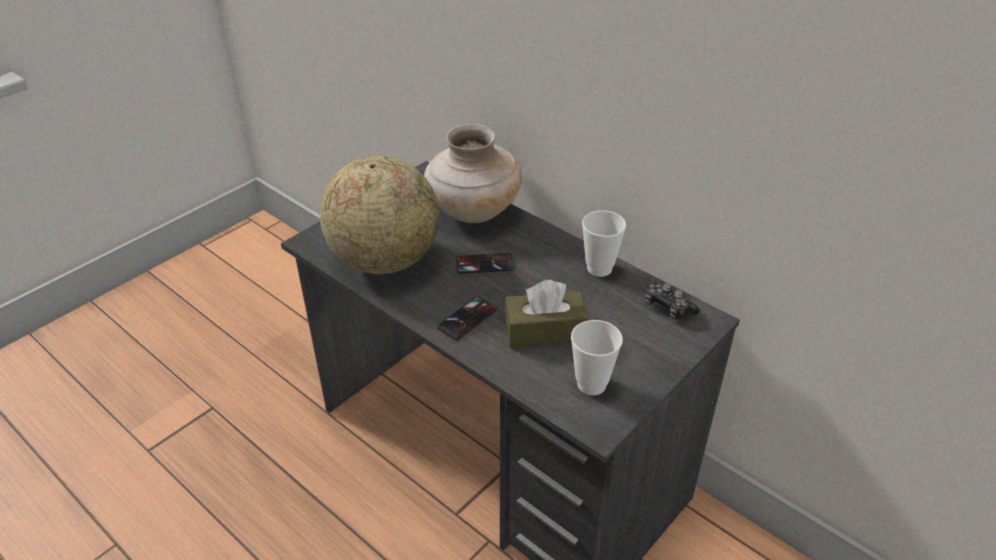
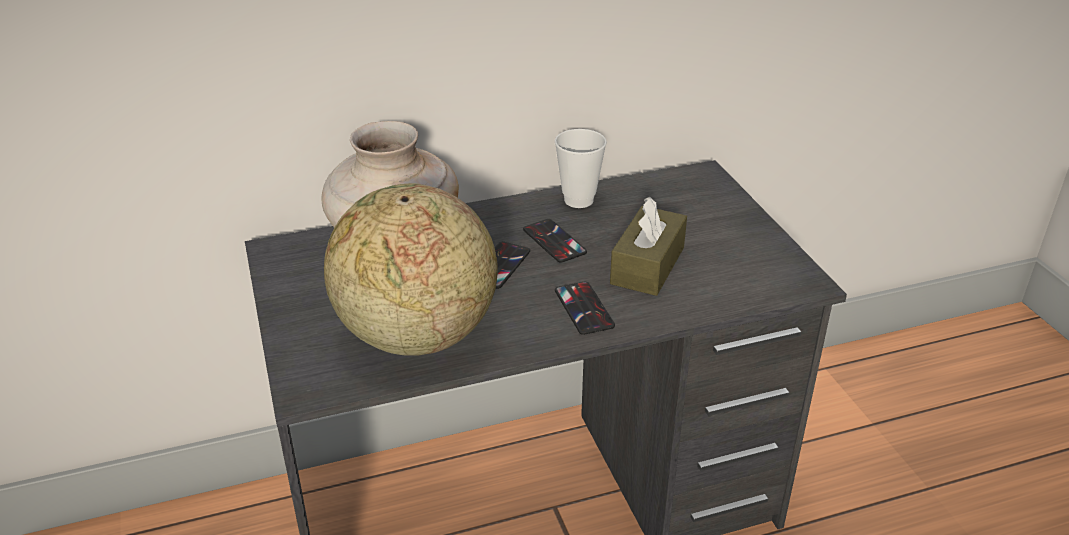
camera: 60 degrees left, 5 degrees down
(535, 276) = (554, 241): none -> phone
(591, 384) = (746, 266): cup -> none
(667, 307) = (670, 186): game controller -> none

